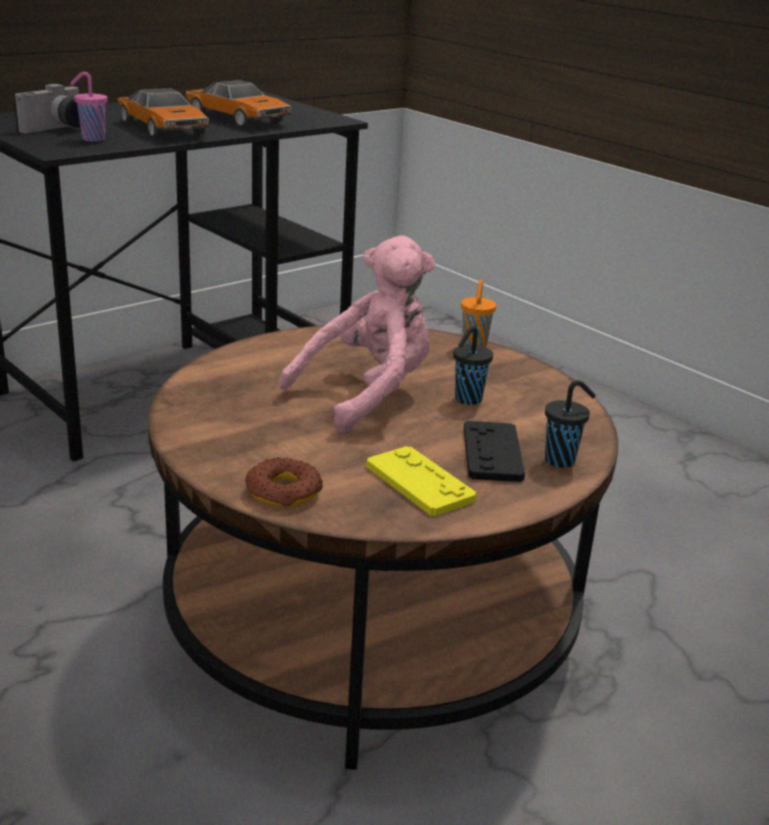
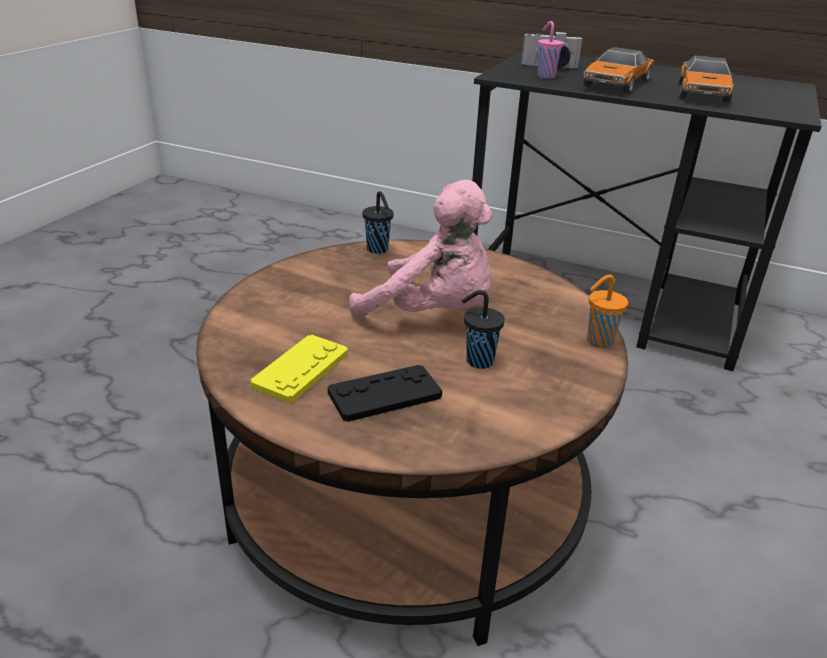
camera: 65 degrees right, 5 degrees up
(284, 491) = (245, 318): donut -> none
(561, 461) = (405, 437): black cup -> black cup (378, 250)

